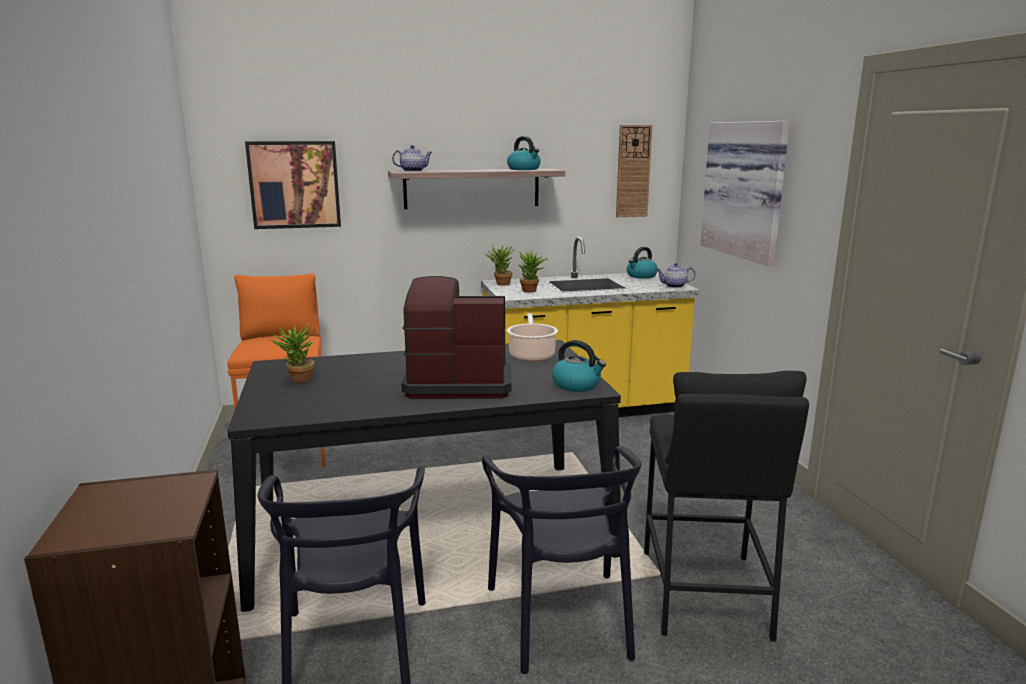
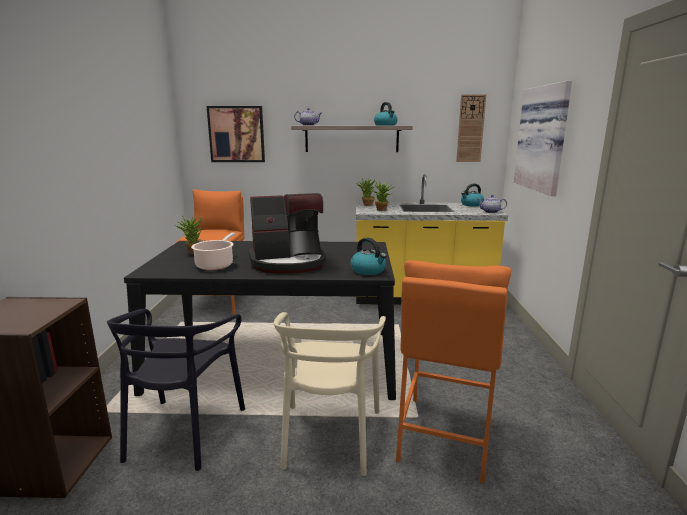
camera: 15 degrees right, 0 degrees up
(457, 383) = (288, 263): coffee machine -> coffee machine turned 150 degrees clockwise
(532, 355) = (355, 249): cooking pot -> cooking pot (216, 265)
(561, 618) = (329, 436): black chair -> beige chair
(704, 593) = (444, 436): black stool -> orange stool

